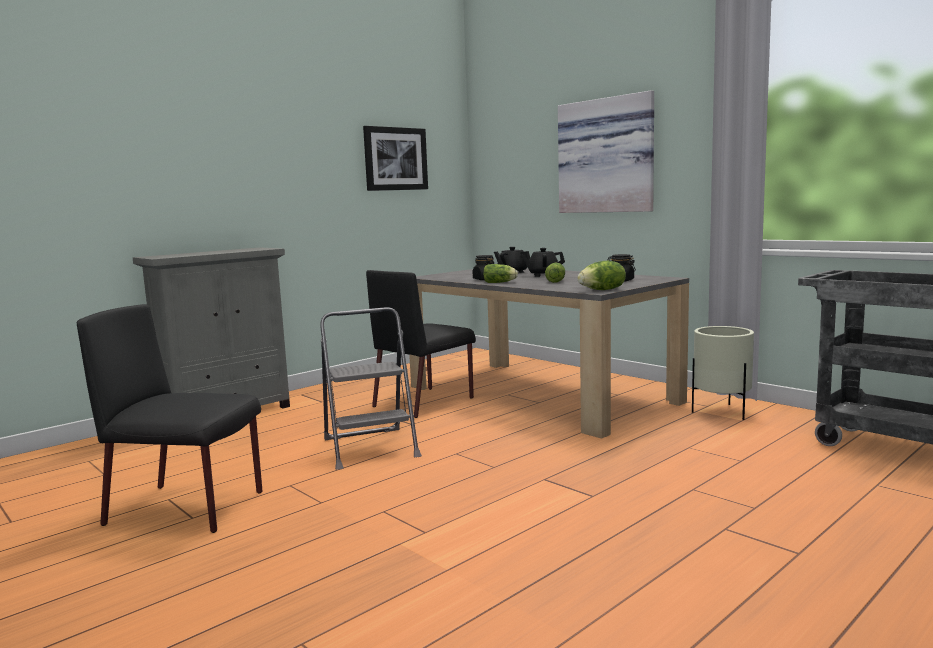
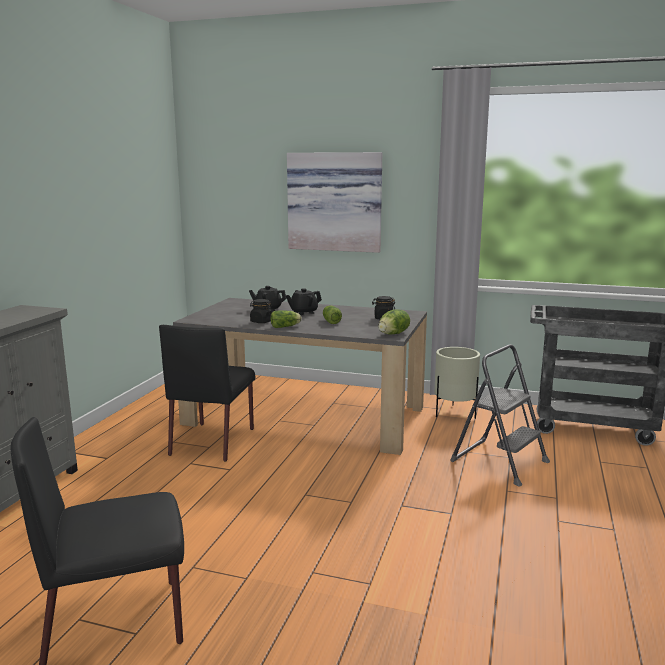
camera: 30 degrees left, 5 degrees up
(370, 446) = (219, 502): grey step ladder -> grey step ladder (496, 460)
(395, 159) = (126, 195): picture -> none

